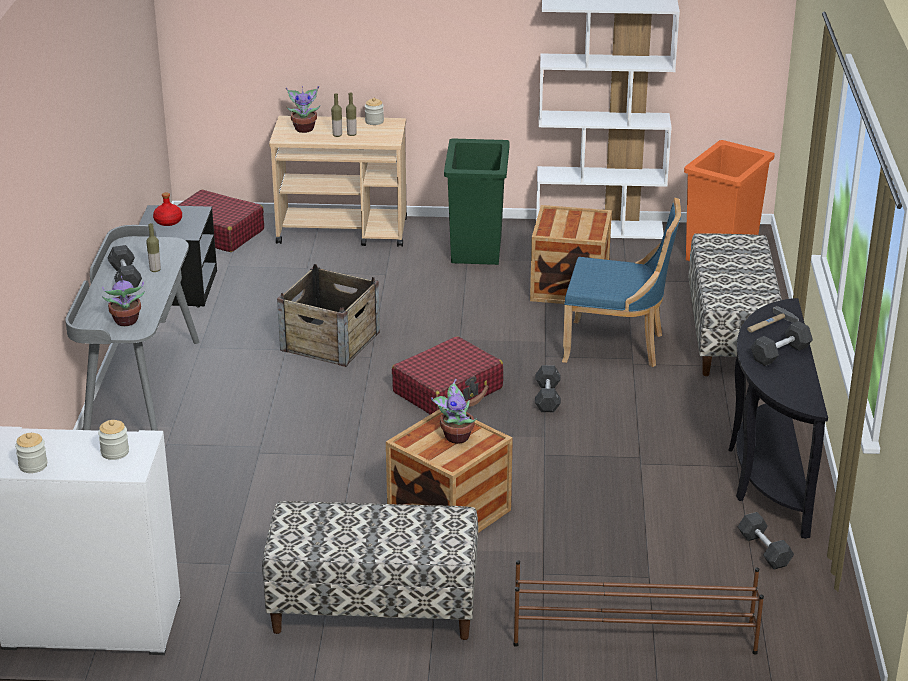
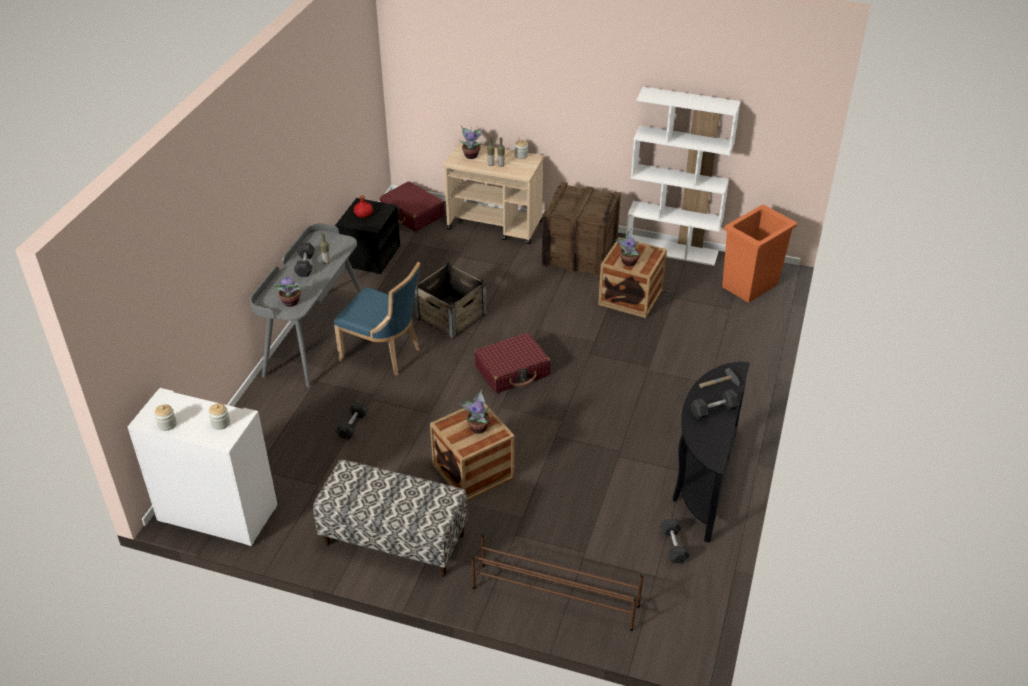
camera: 15 degrees right, 10 degrees up
(477, 248) = (580, 254): green trash can -> crate
(547, 397) = (577, 389): grey dumbbell -> grey dumbbell (352, 425)
(566, 230) = (628, 261): none -> potted plant
(617, 346) = (642, 354): blue chair -> blue chair (384, 353)
(731, 337) = (726, 359): bench -> none

